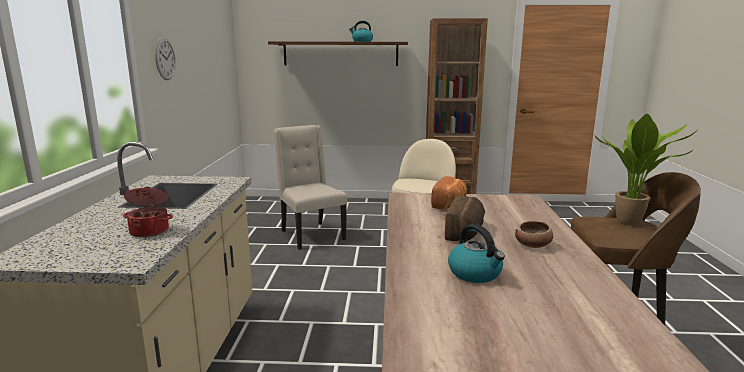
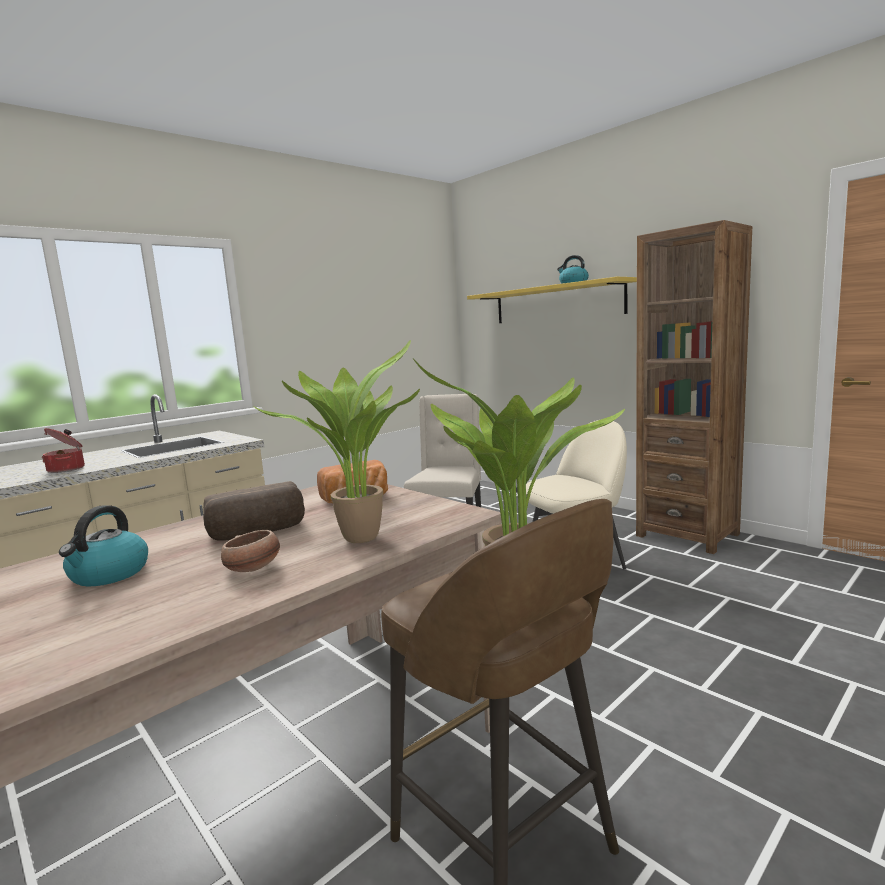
camera: 45 degrees right, 5 degrees down
(165, 59) = (298, 321): wall clock -> none
(340, 53) = (556, 303): brown shelf -> yellow shelf
(521, 219) = (360, 536): none -> potted plant

